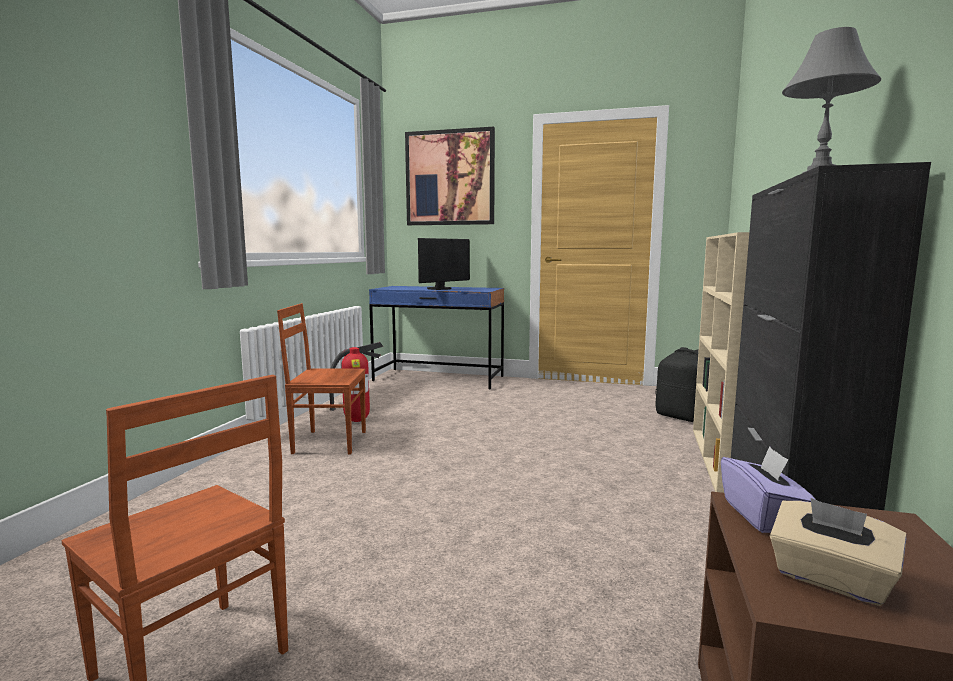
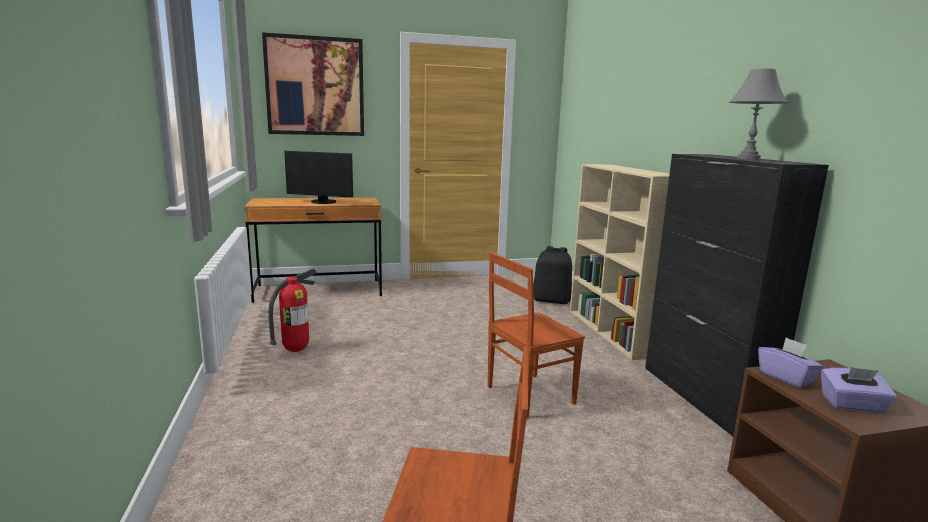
camera: 30 degrees left, 5 degrees up
(329, 442) = (297, 378): brown chair -> brown chair (528, 395)
(439, 379) = (319, 291): blue desk -> brown desk
(441, 289) = (322, 202): monitor -> monitor turned 90 degrees clockwise
(830, 579) = (852, 405): beige tissue box -> purple tissue box

